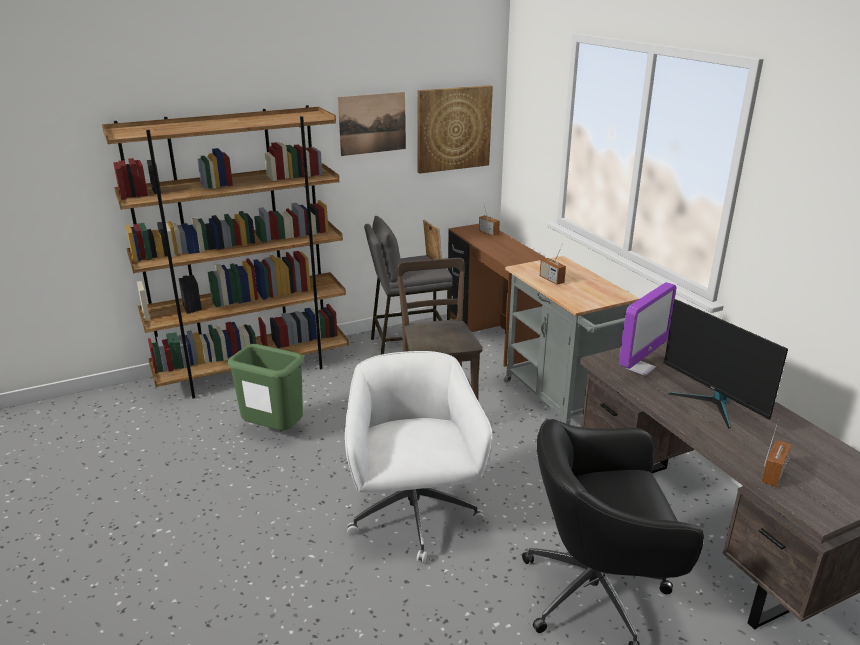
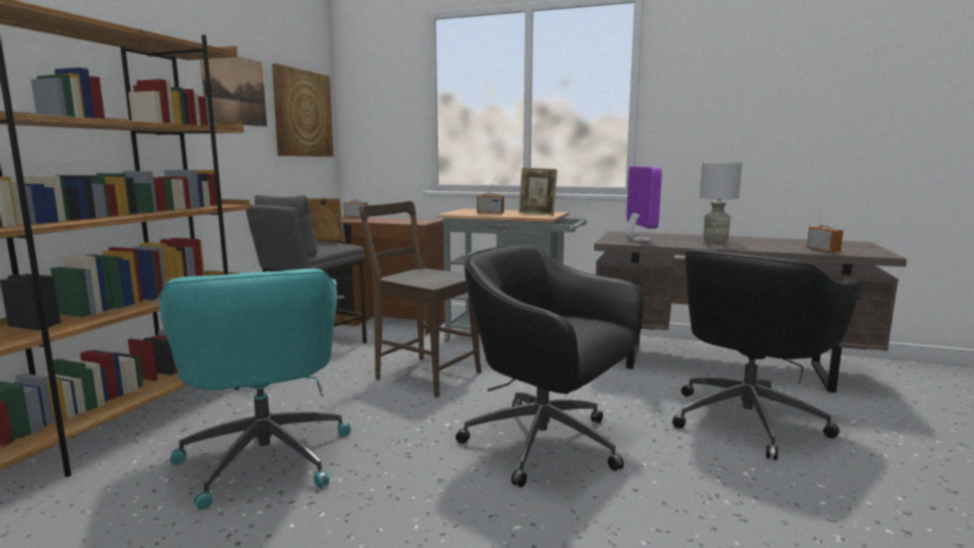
camera: 45 degrees left, 15 degrees down
(273, 432) = (266, 455): green trash can -> turquoise office chair
(414, 517) = (547, 445): white office chair -> black office chair
(590, 295) = (537, 214): none -> picture frame
(713, 404) = (715, 241): monitor -> grey table lamp

